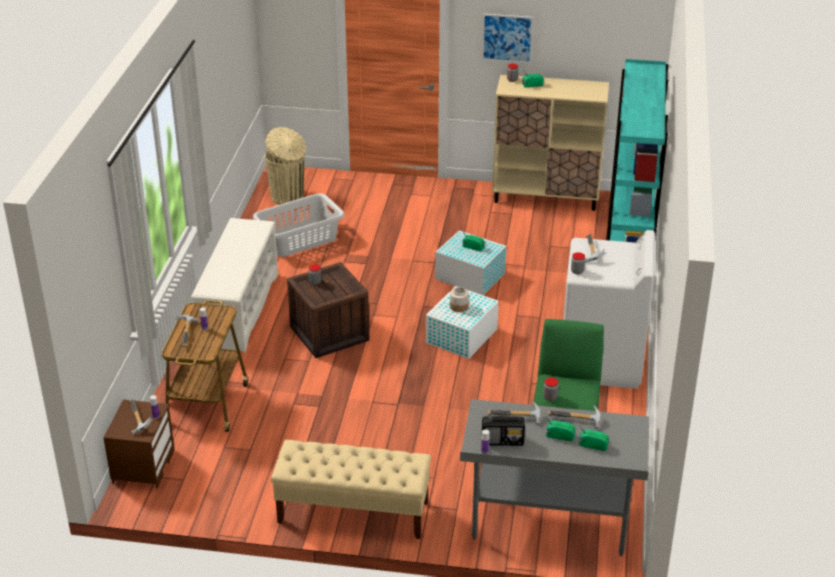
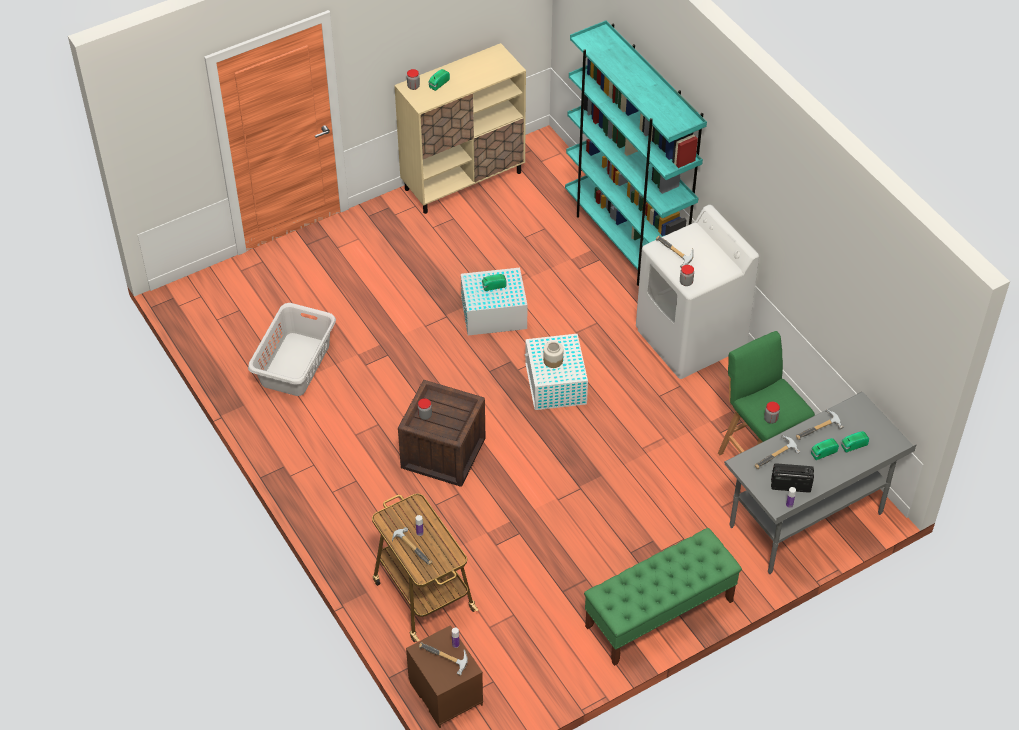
camera: 40 degrees left, 15 degrees up
(239, 310) = (333, 479): white shoe rack -> none
(288, 197) = (223, 320): beige trash can -> none
(352, 512) = (659, 614): beige bench -> green bench
(503, 441) = (790, 485): radio -> radio turned 135 degrees counterclockwise
(507, 38) = (396, 47): picture -> none

